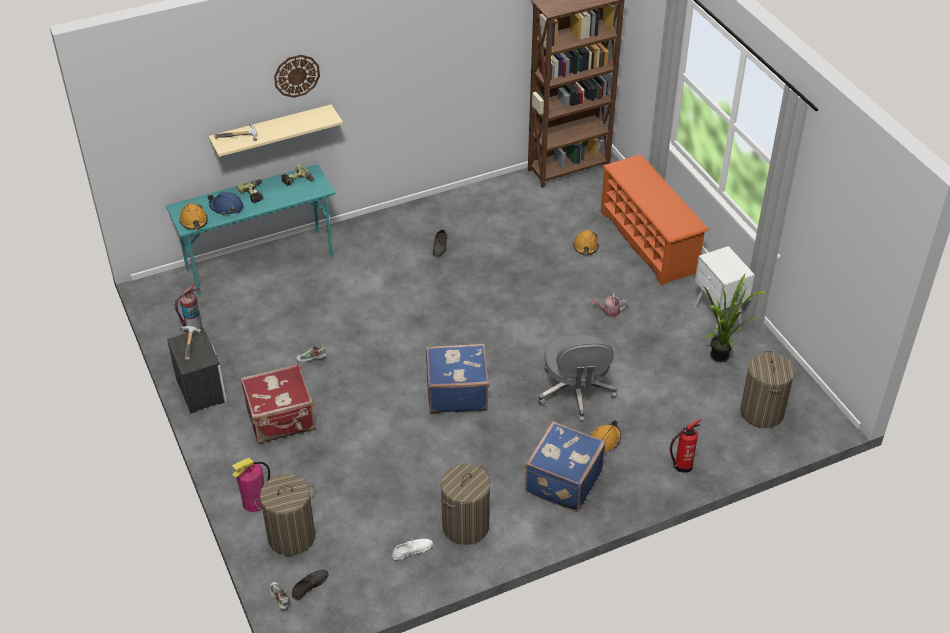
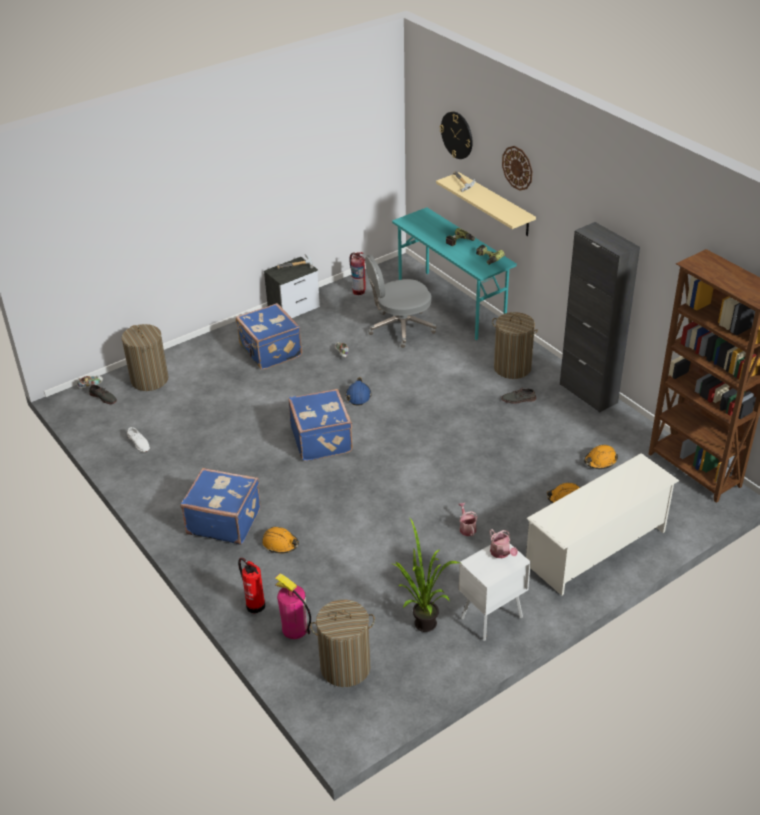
camera: 80 degrees right, 5 degrees down
(194, 221) = (412, 222): orange hard hat -> orange hard hat (600, 461)
(197, 100) = (457, 135): none -> wall clock
(226, 207) = (435, 233): blue hard hat -> blue hard hat (358, 396)
(254, 502) = (182, 356): fire extinguisher -> fire extinguisher (294, 629)
(281, 420) = (269, 352): red suitcase -> blue suitcase
(447, 202) = (588, 393): none -> black cabinet
(465, 526) = (166, 468): laundry basket -> laundry basket (512, 368)
(575, 393) = (340, 516): grey office chair -> grey office chair (400, 328)
(649, 242) = (596, 548): orange shoe rack -> white shoe rack
(717, 259) = (501, 553): none -> watering can

